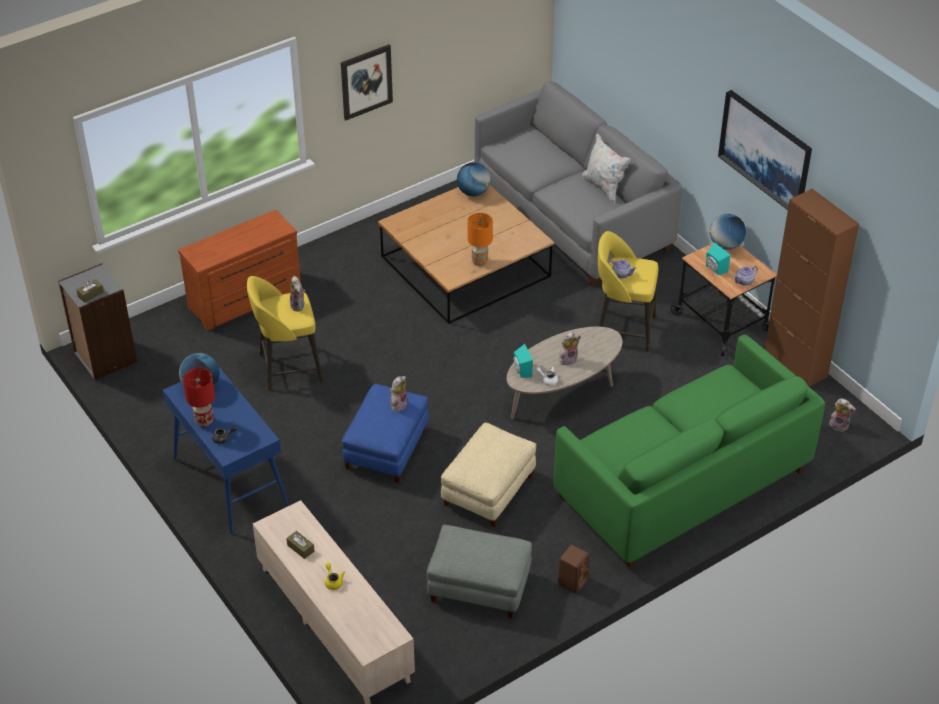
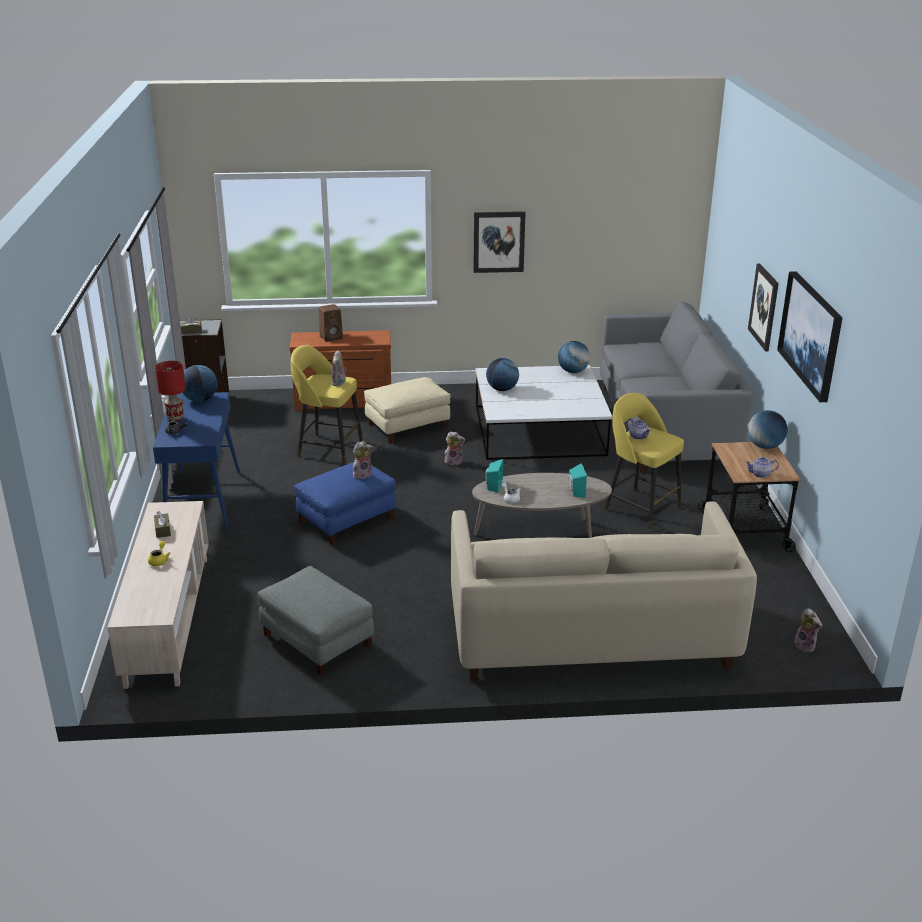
camera: 30 degrees right, 15 degrees down
(428, 242) = (502, 389): none -> globe
(465, 266) = (539, 430): brown coffee table -> white coffee table
(479, 262) = (532, 411): orange table lamp -> none
(488, 490) = (401, 575): beige ottoman -> beige ottoman (408, 426)
(568, 359) = (544, 491): plush toy -> plush toy (454, 461)
(573, 581) = (407, 669): brown speaker -> brown speaker (332, 337)
(604, 187) = (686, 388): white pillow -> none
(681, 107) = (764, 307): none -> picture
(682, 484) = (590, 634): green sofa -> beige sofa
(714, 269) = (737, 458): turquoise speaker -> turquoise speaker (575, 491)
(795, 364) = (797, 583): brown cabinet -> none

